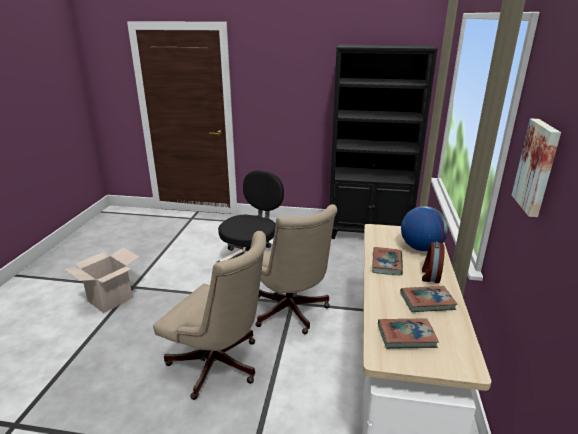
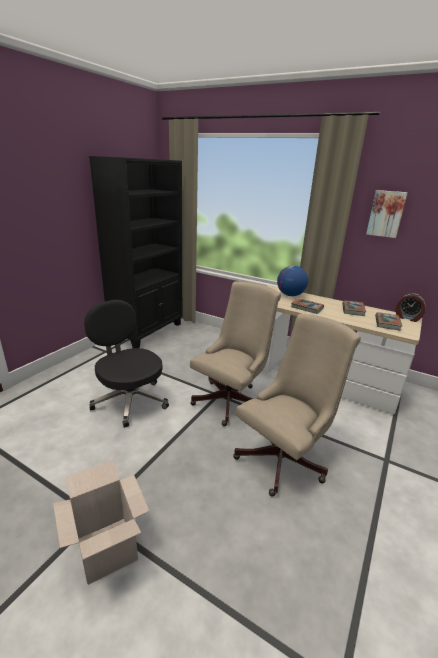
camera: 70 degrees left, 0 degrees up
(290, 313) = (232, 399): beige office chair -> beige office chair turned 45 degrees counterclockwise
(430, 275) = (324, 302): alarm clock -> alarm clock (407, 318)

